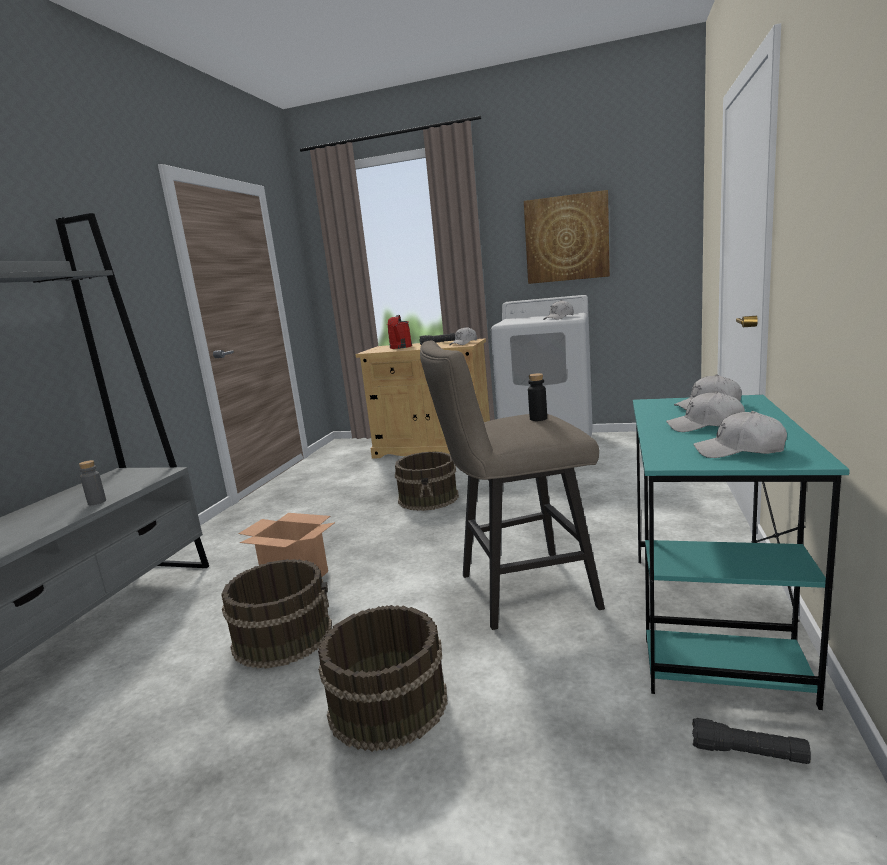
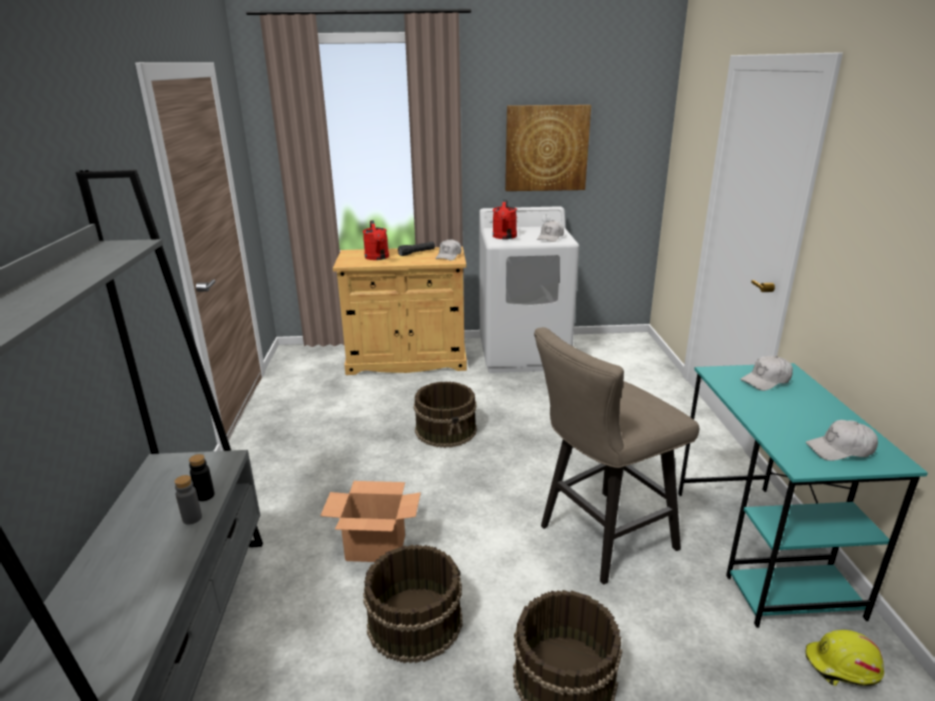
camera: 20 degrees left, 10 degrees up
(514, 321) = (504, 237): none -> red watering can
(538, 419) = (637, 397): black bottle -> black bottle (205, 495)
(705, 426) = (788, 412): white cap -> none
(748, 753) = (842, 667): black flashlight -> yellow hard hat

